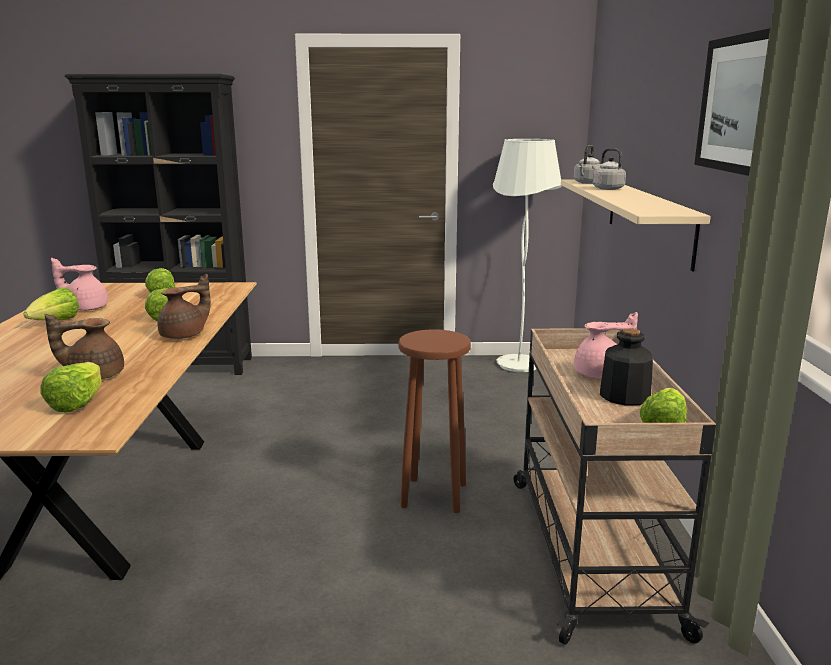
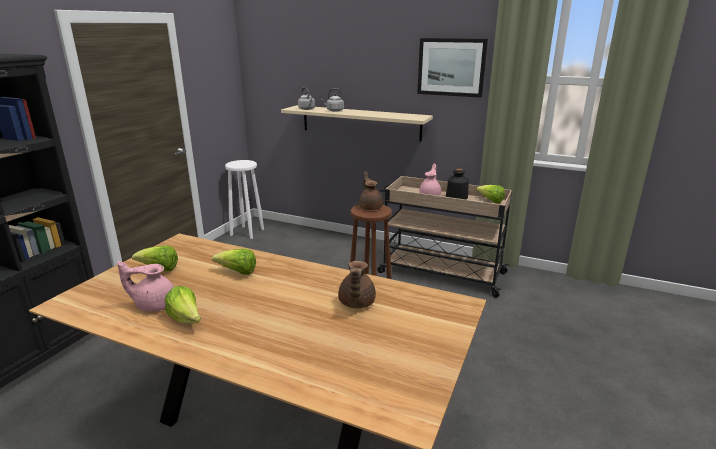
camera: 65 degrees left, 5 degrees up
(77, 404) = (408, 310): lettuce -> none
(86, 308) = (154, 304): pink teapot -> pink teapot turned 60 degrees clockwise
(185, 335) = (295, 268): brown teapot -> brown teapot (370, 207)
(518, 365) = (247, 232): white floor lamp -> white stool

